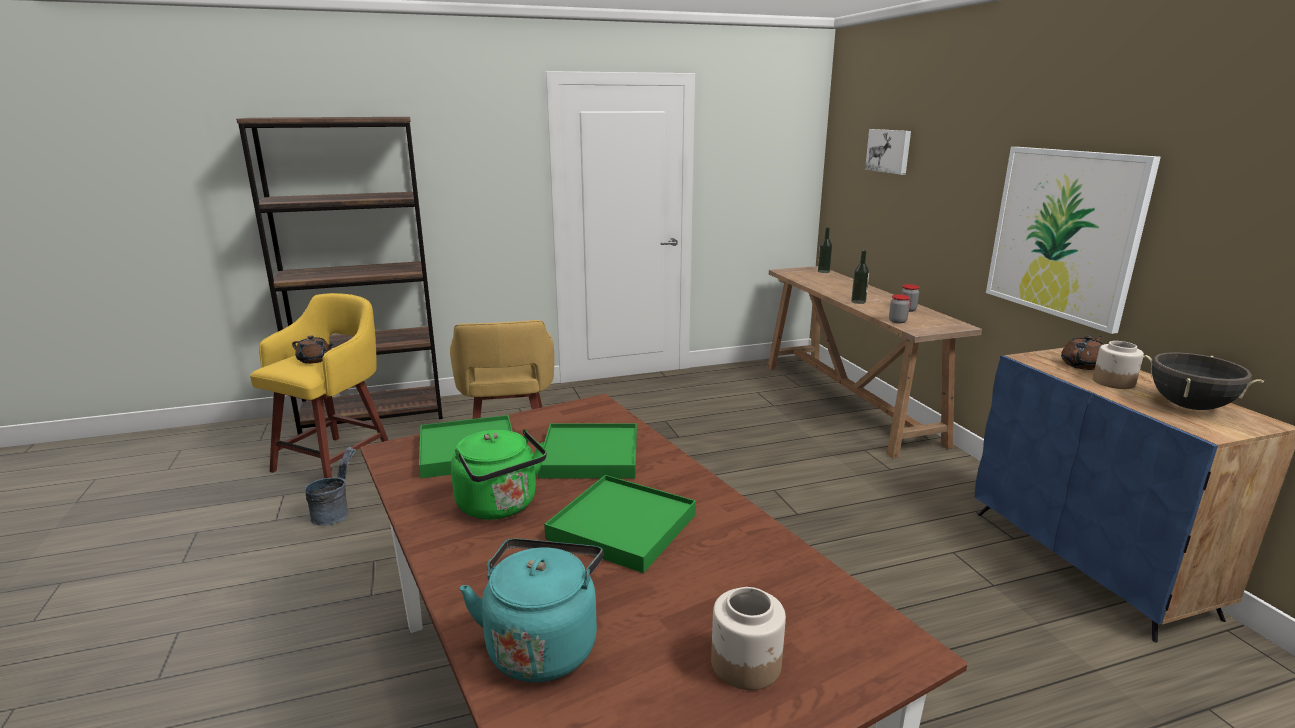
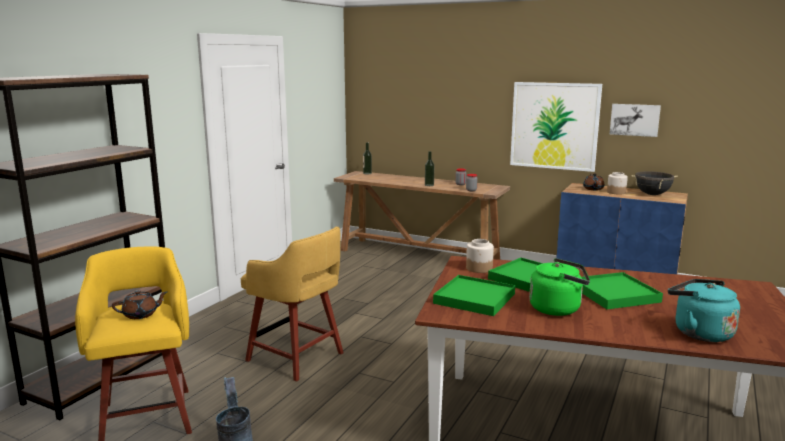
camera: 45 degrees left, 5 degrees down
(747, 664) = (745, 307): jar -> jar (479, 268)
(889, 151) = (412, 88): picture -> picture (634, 119)

